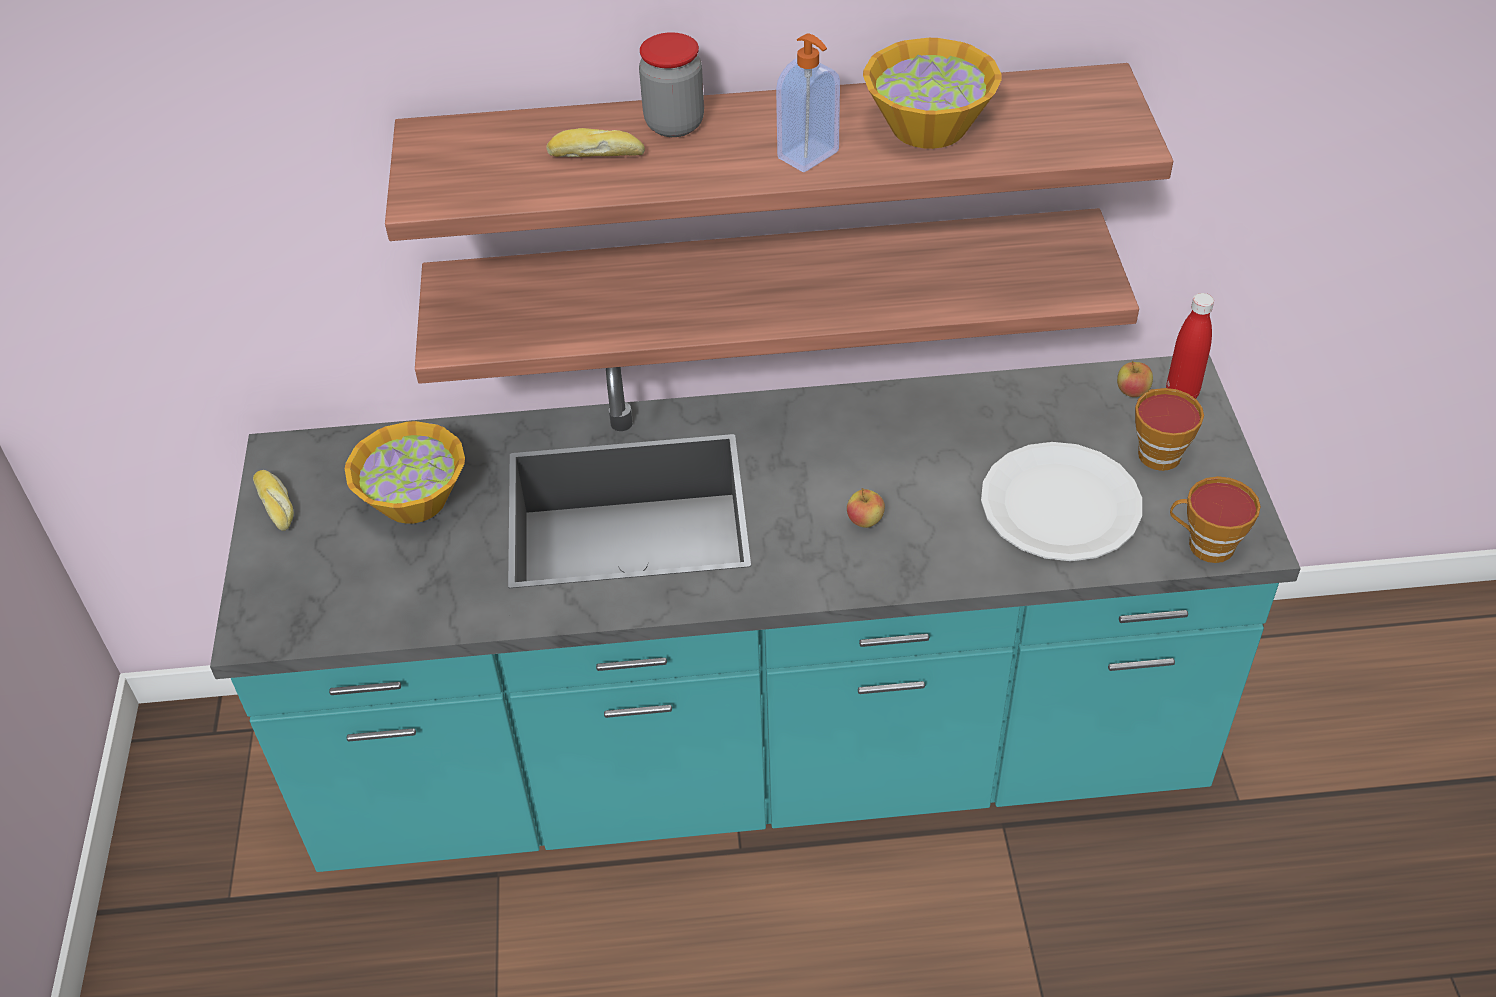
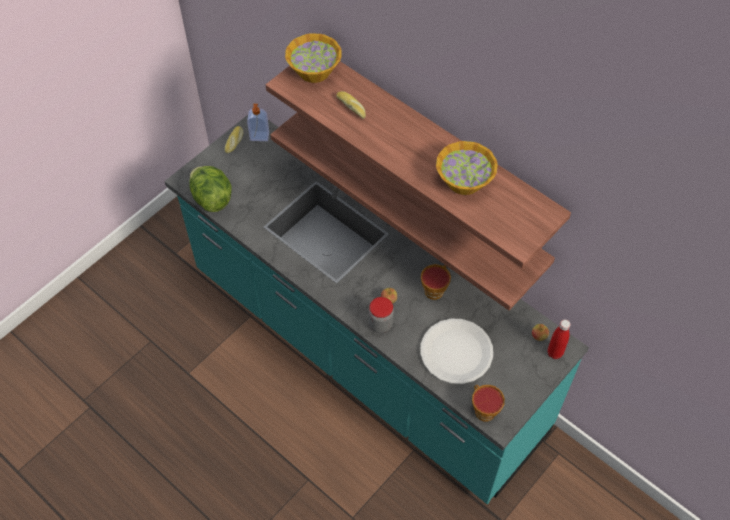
camera: 45 degrees right, 10 degrees up
(348, 620) = (211, 198): none -> lettuce
(414, 500) = (271, 173): bowl -> bowl (314, 71)
(674, 124) = (389, 114): jar -> jar (380, 324)
(809, 156) = (412, 161): soap dispenser -> soap dispenser (259, 137)
(1156, 451) = (515, 364): cup -> cup (435, 289)

